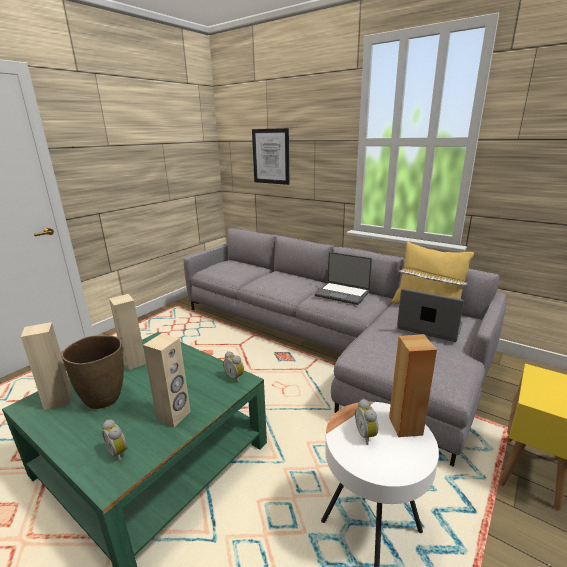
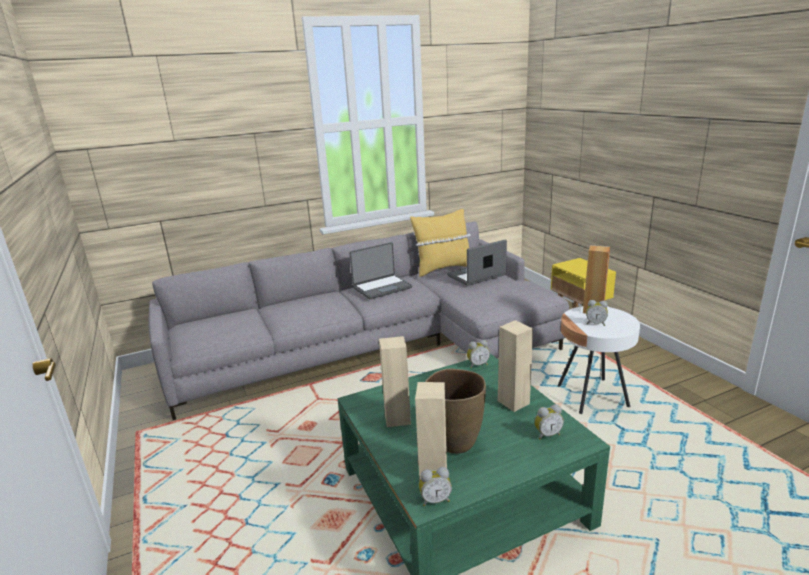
camera: 60 degrees left, 0 degrees up
(28, 409) = (435, 500): none -> alarm clock
(271, 156) = (185, 162): picture -> none

